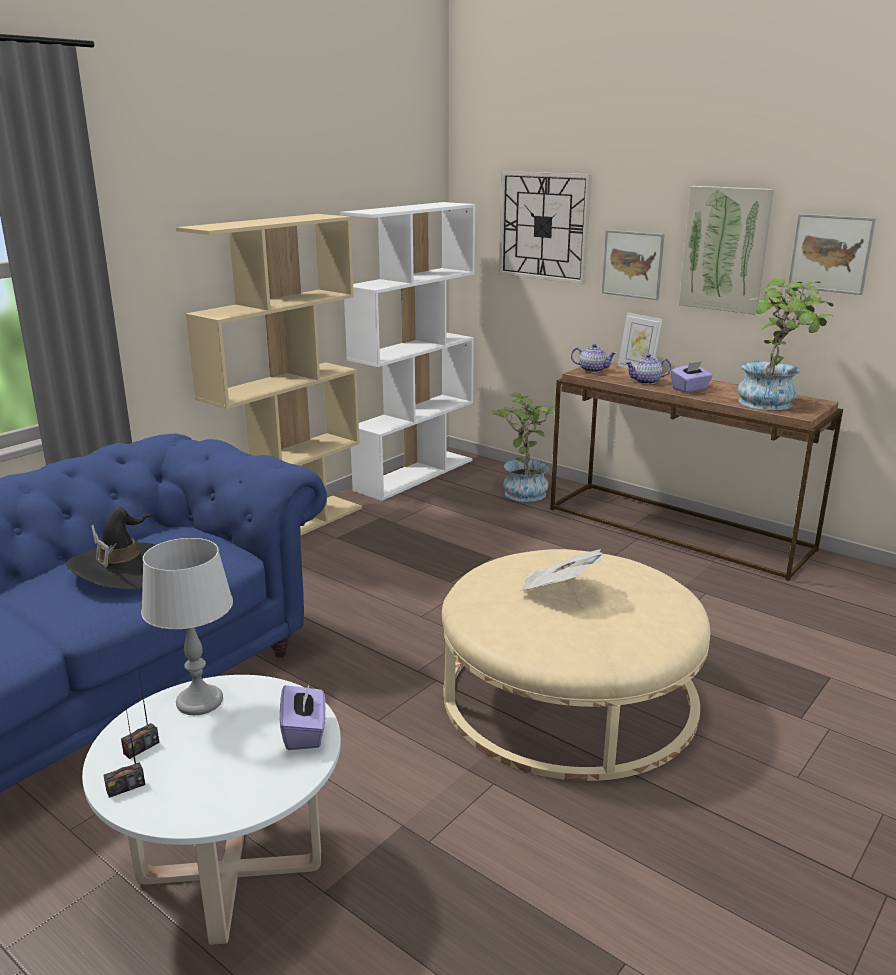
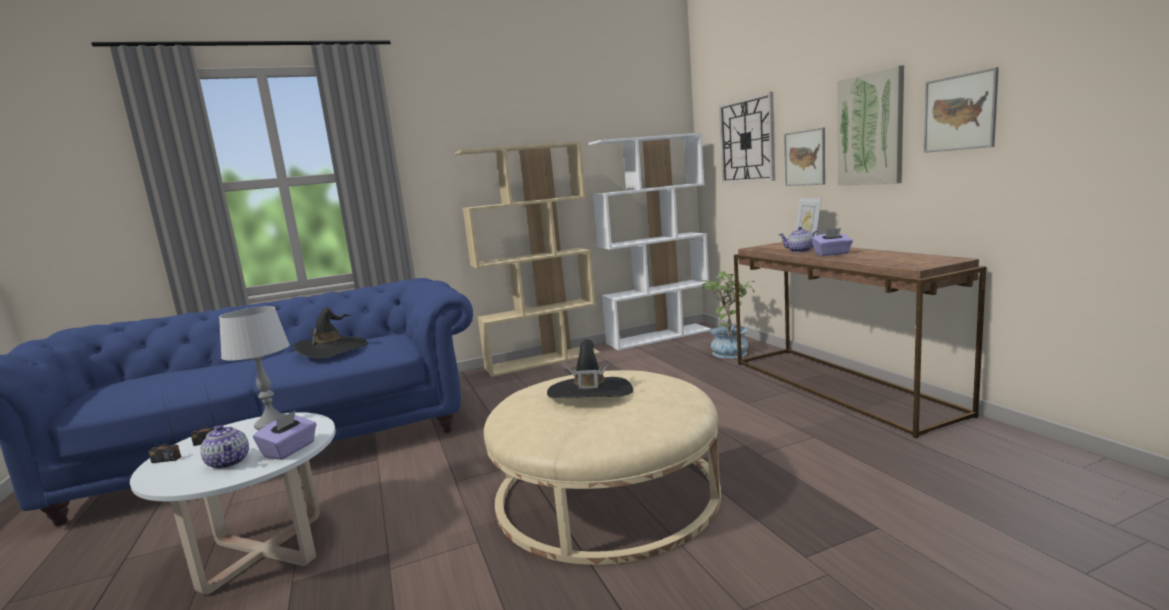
camera: 30 degrees right, 10 degrees down
(558, 590) = (590, 393): newspaper -> black hat
(593, 370) = (767, 246): teapot -> teapot (229, 462)
(774, 404) = (899, 261): potted plant -> none

